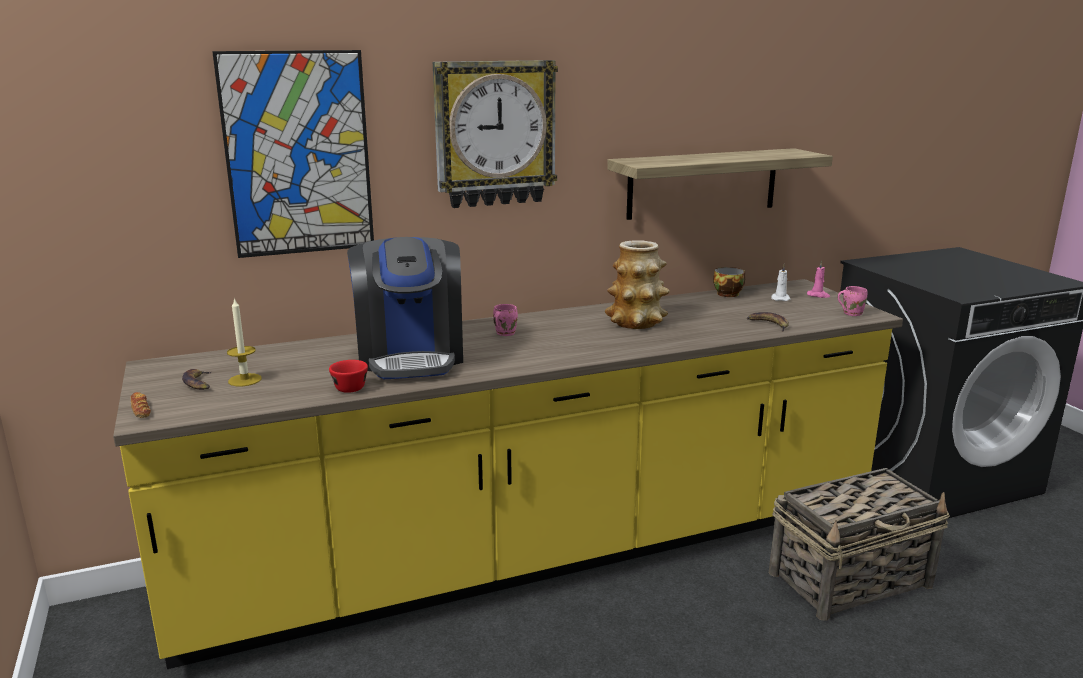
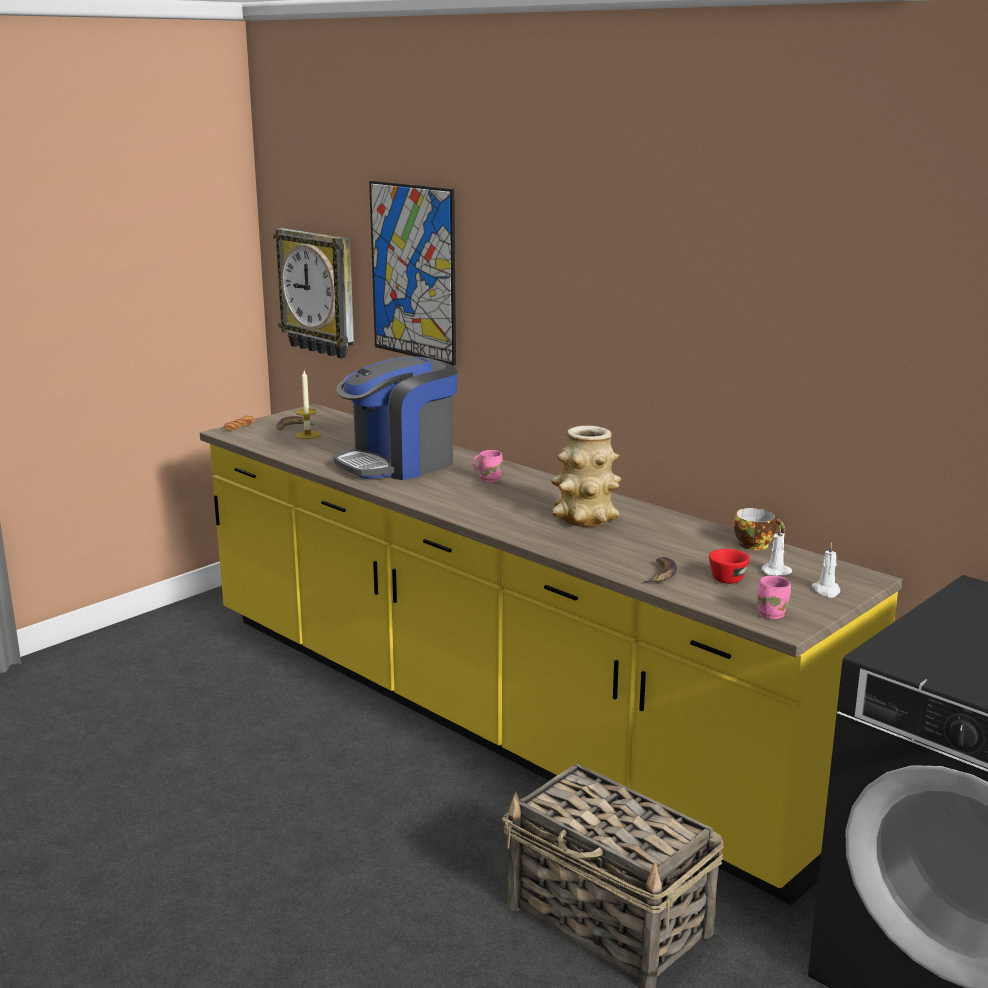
camera: 65 degrees right, 0 degrees up
(348, 386) = (320, 461): red cup -> red cup (730, 577)
(494, 134) = (547, 284): wall clock -> wall clock (319, 292)
(703, 183) = (762, 394): shelf -> none
(818, 295) = (826, 591): pink candle -> white candle

